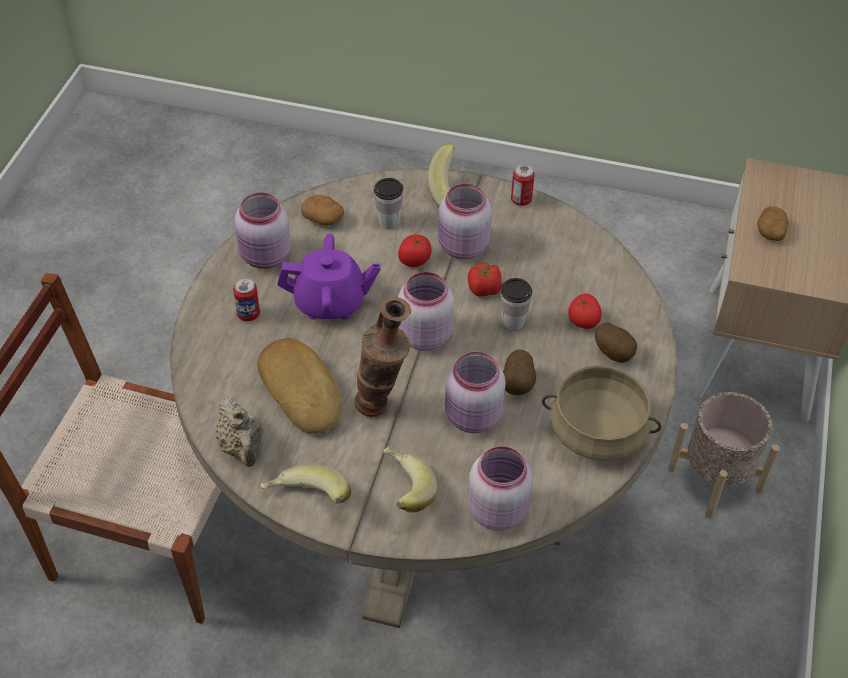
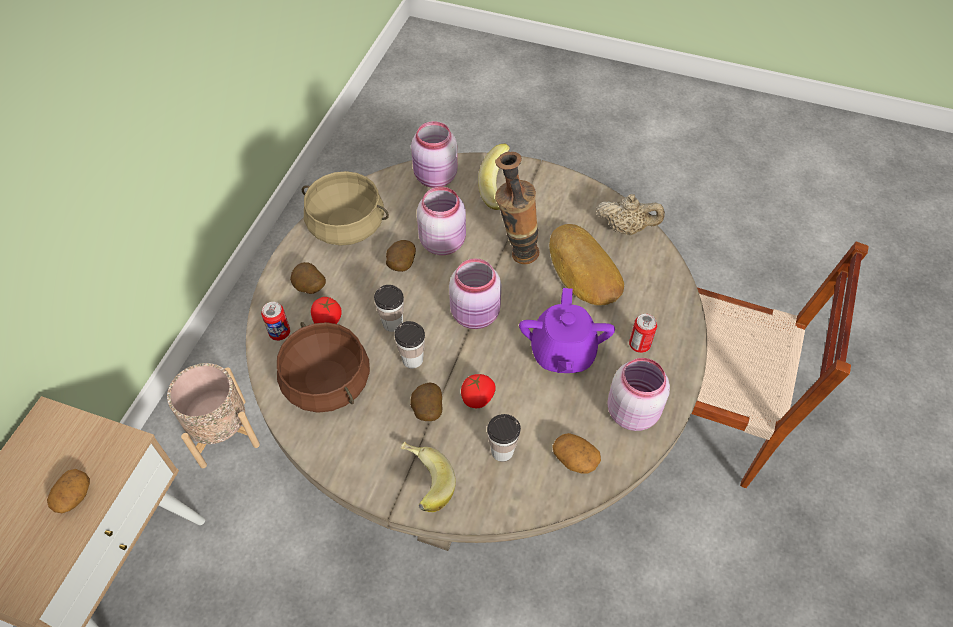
camera: 175 degrees left, 5 degrees up
(242, 448) = (626, 228): beige teapot -> beige teapot turned 120 degrees clockwise
(307, 502) = (573, 189): banana -> none
(330, 303) = (562, 353): purple teapot -> purple teapot turned 90 degrees counterclockwise
(462, 247) = (427, 411): pink jar -> potato
(484, 289) = (412, 359): tomato -> cup
(521, 200) = (350, 474): can -> can (279, 333)
(563, 266) = (328, 382): none -> brown cooking pot

